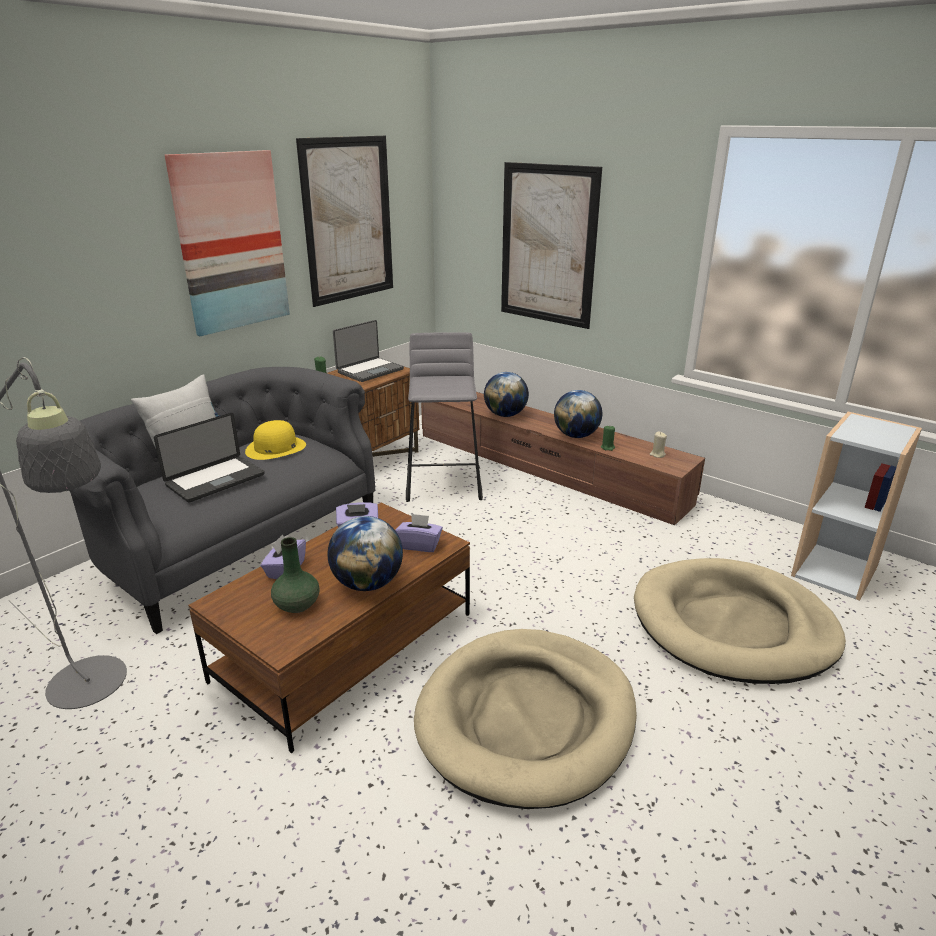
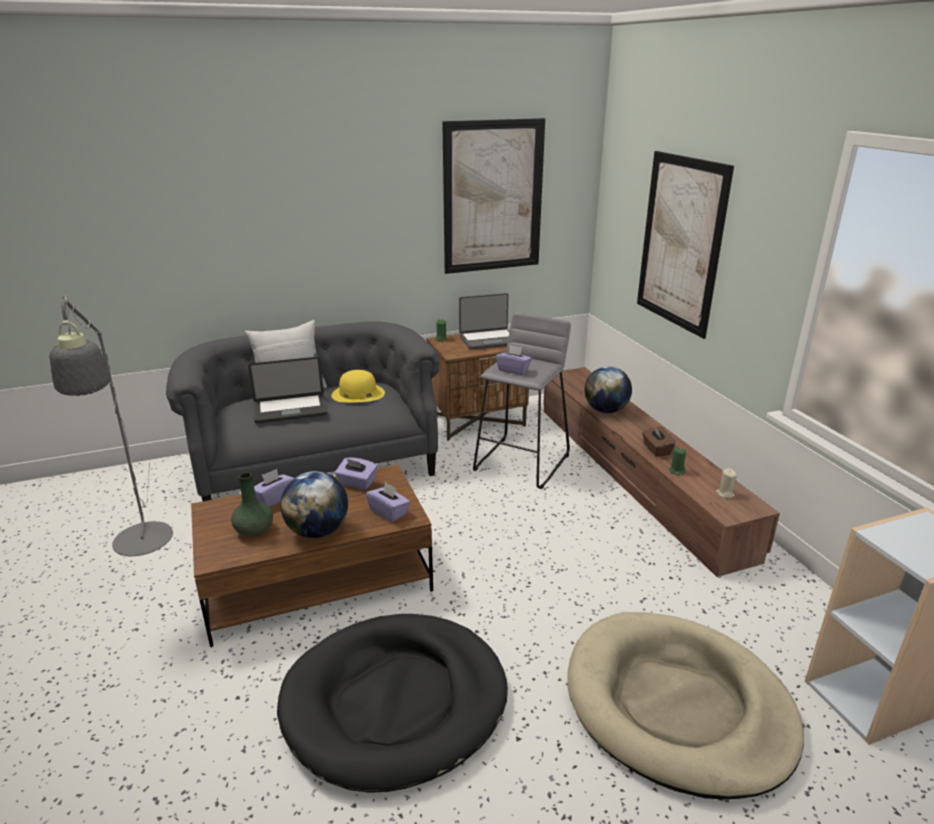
camera: 30 degrees right, 0 degrees up
(231, 242) = (366, 210): picture -> none
(437, 388) = (513, 370): none -> purple tissue box
(526, 718) = (395, 702): beige dog bed -> black dog bed
(576, 435) = (656, 449): globe -> brown tissue box

